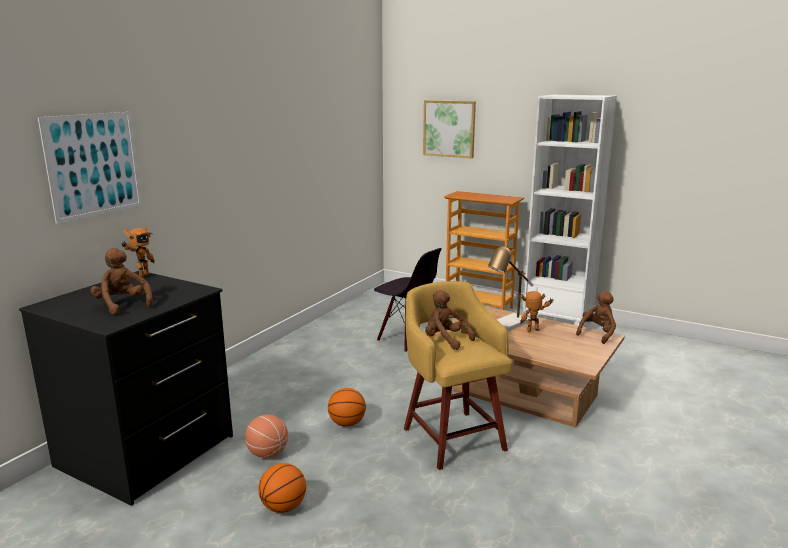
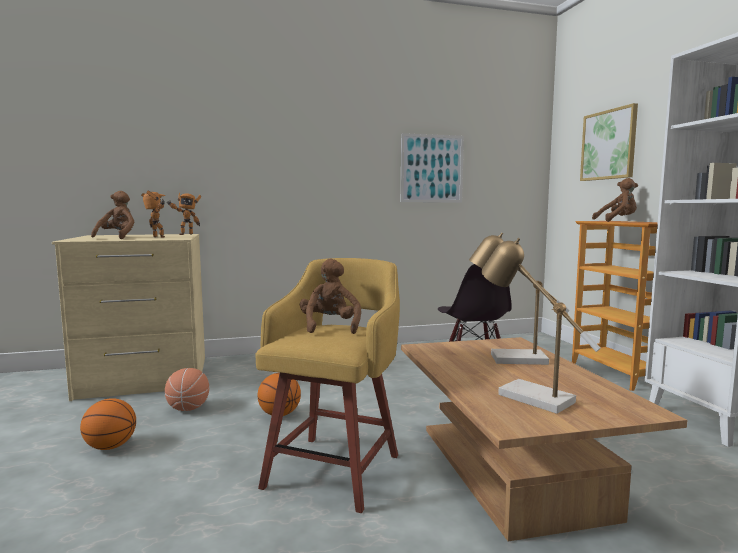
camera: 45 degrees right, 10 degrees down
(94, 165) = (168, 142): picture -> picture (432, 168)
(148, 452) = (144, 378): black dresser -> beige dresser
(534, 332) = (529, 373): toy robot -> toy robot (157, 237)
(560, 347) = (526, 396): none -> table lamp
(597, 334) = (631, 403): brown plush toy -> brown plush toy (617, 221)

